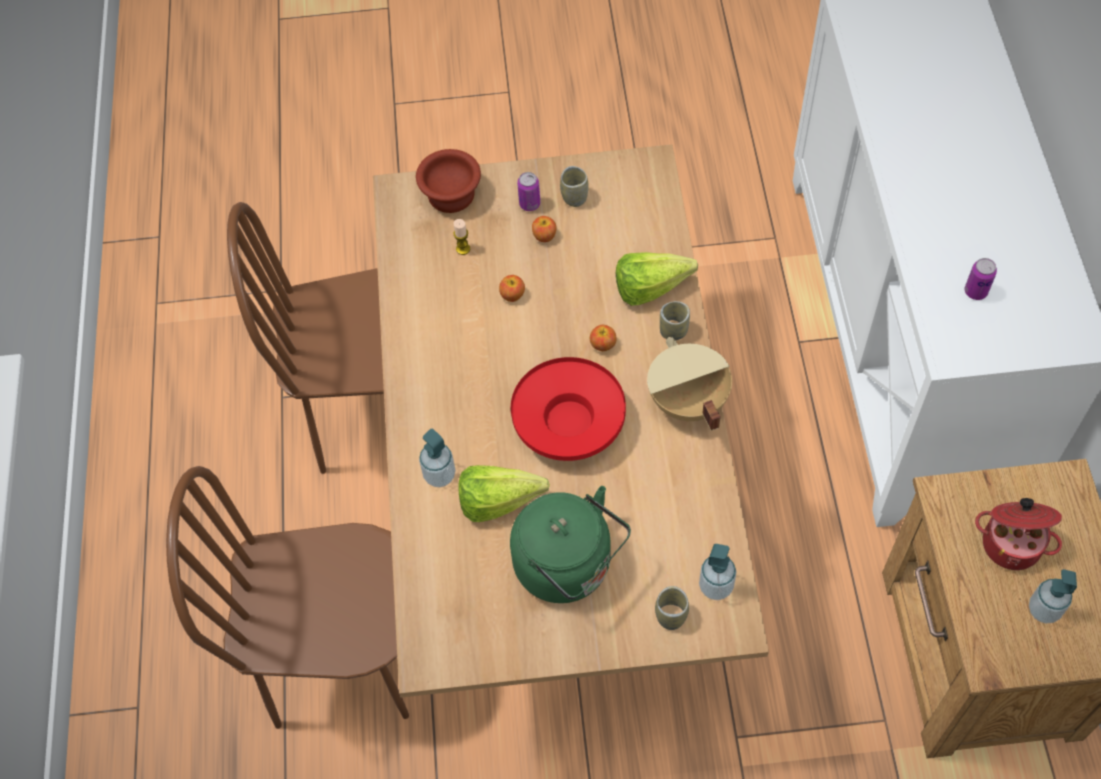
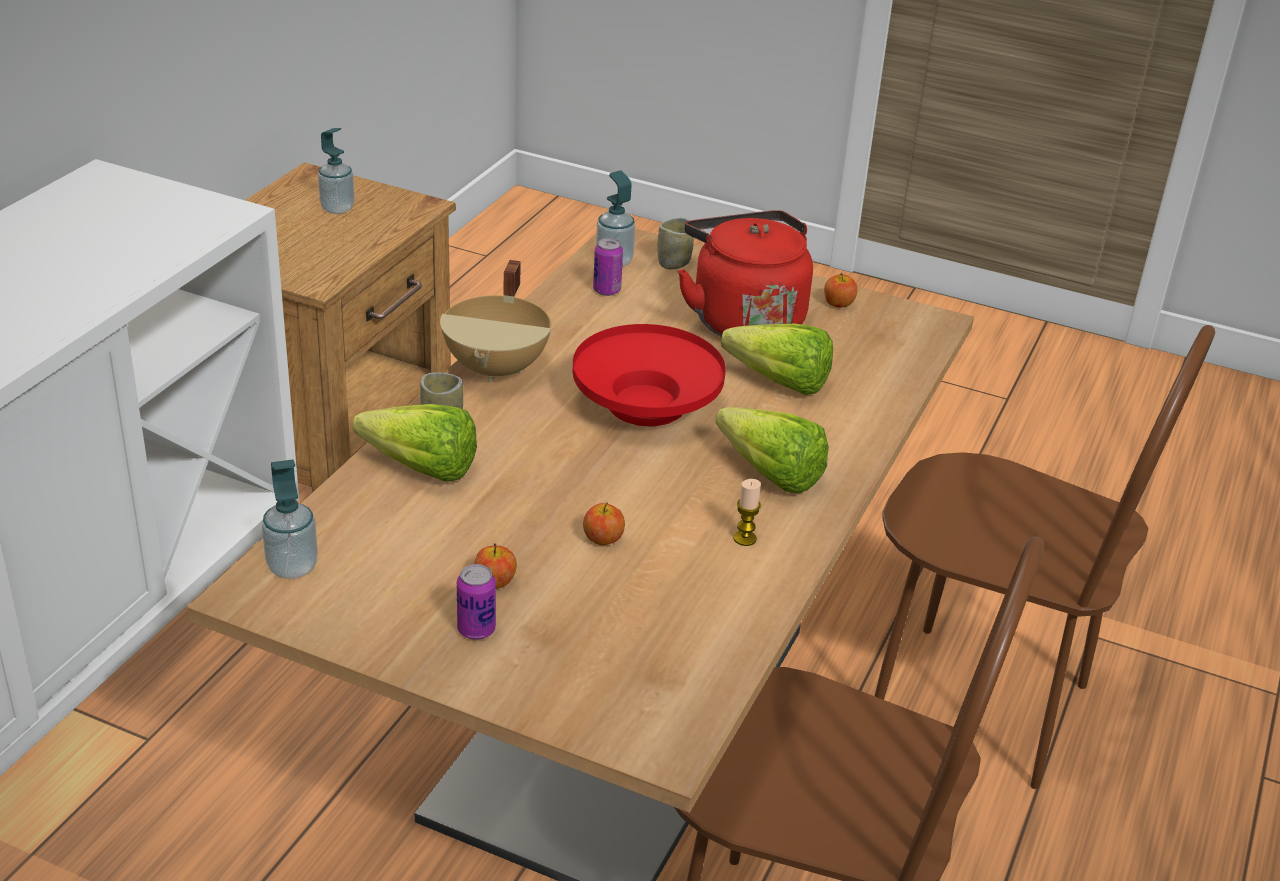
camera: 155 degrees left, 25 degrees down
(439, 475) = (832, 425): soap dispenser -> soap dispenser (292, 567)
(453, 194) = (579, 699): brown bowl -> none
(459, 405) = (764, 470): none -> lettuce
(463, 249) = (625, 620): candle -> candle (744, 538)
(568, 567) = (743, 319): green kettle -> red kettle
(574, 197) = (404, 607): cup -> none
(603, 345) = (538, 447): apple -> apple (838, 304)
(975, 291) = (131, 235): can -> can (607, 290)
(1011, 542) = (304, 241): cooking pot -> none

